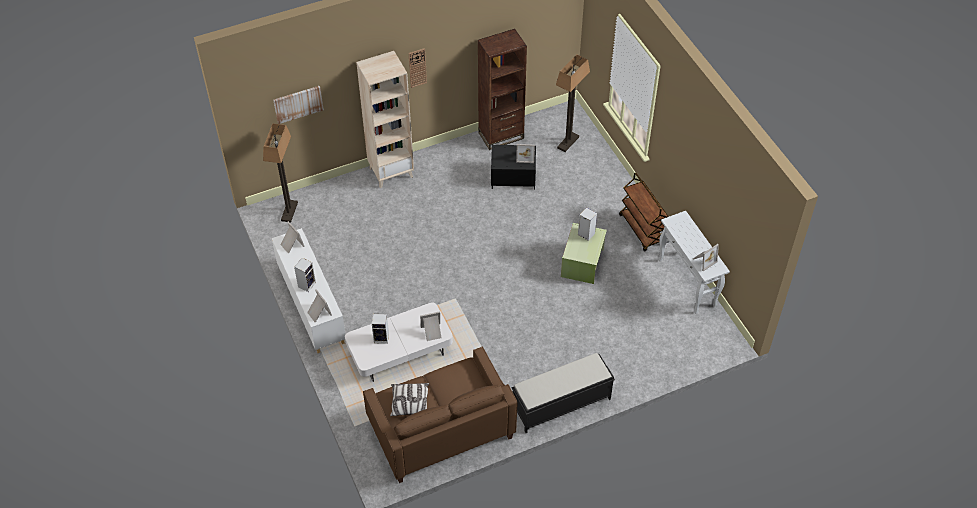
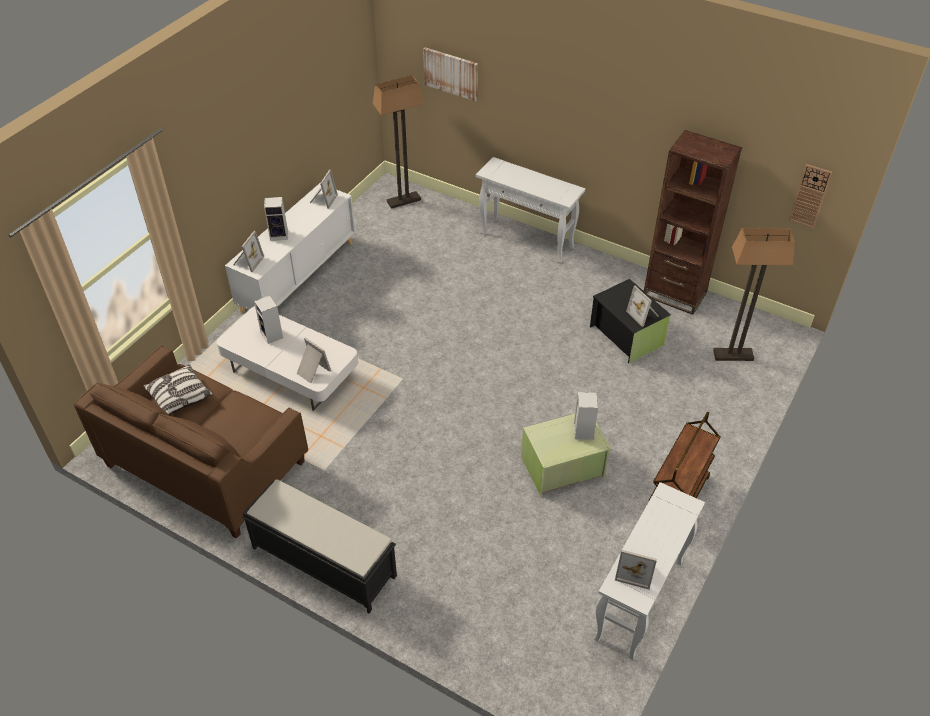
camera: 55 degrees right, 5 degrees down
(391, 172) = (527, 240): beige bookcase -> white console table
(417, 67) = (599, 120): wall clock -> wall clock (810, 196)

